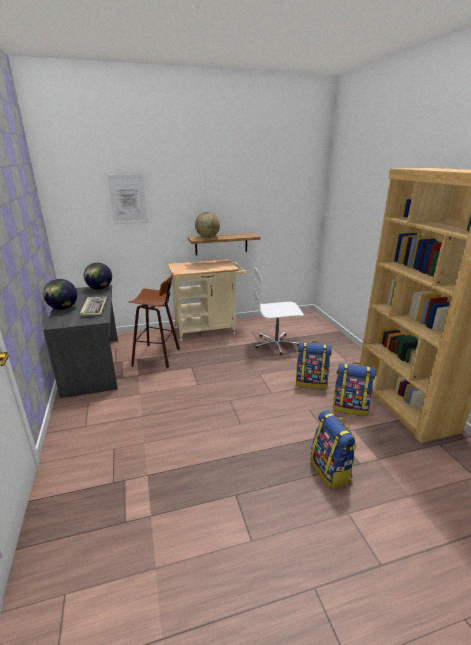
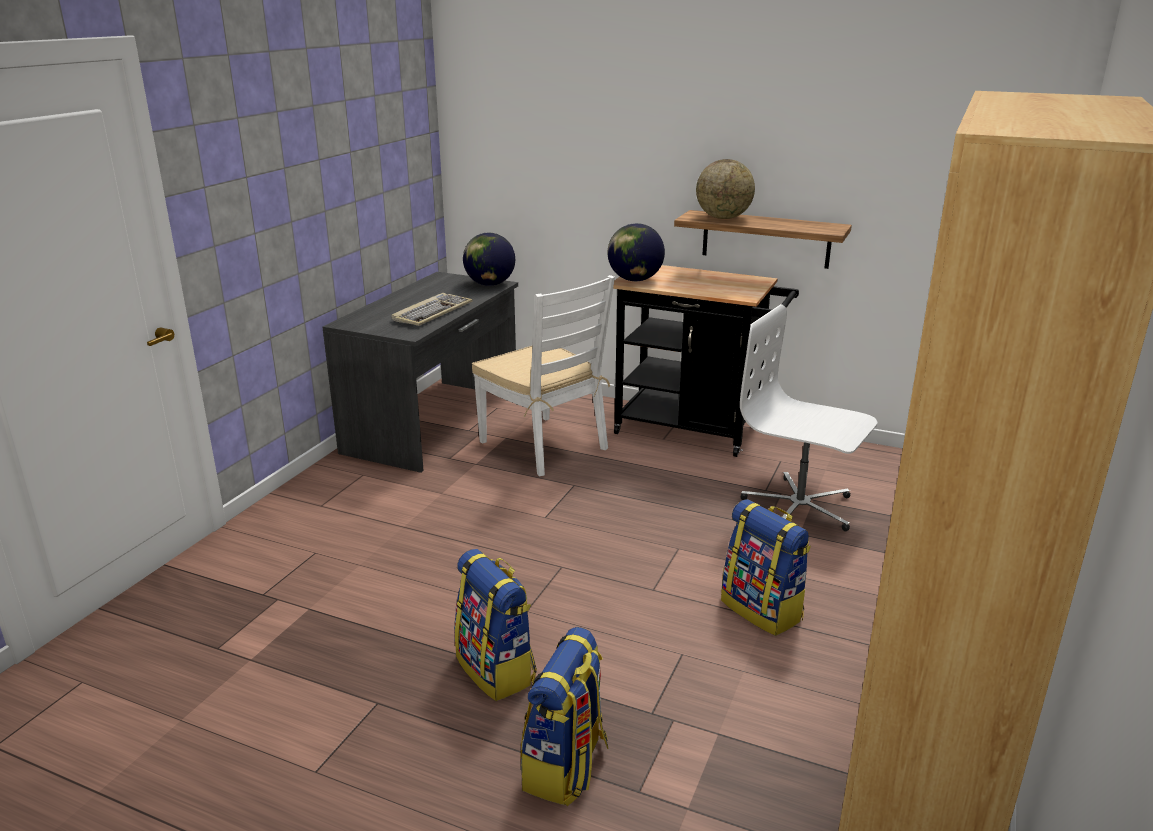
camera: 40 degrees right, 0 degrees up
(63, 308) = (392, 302): globe -> globe (634, 280)
(128, 199) = (579, 116): picture -> none
(158, 356) = (544, 445): stool -> white chair
(209, 330) = (696, 431): beige cart -> black cart
(350, 407) = (777, 694): backpack -> backpack (497, 670)

